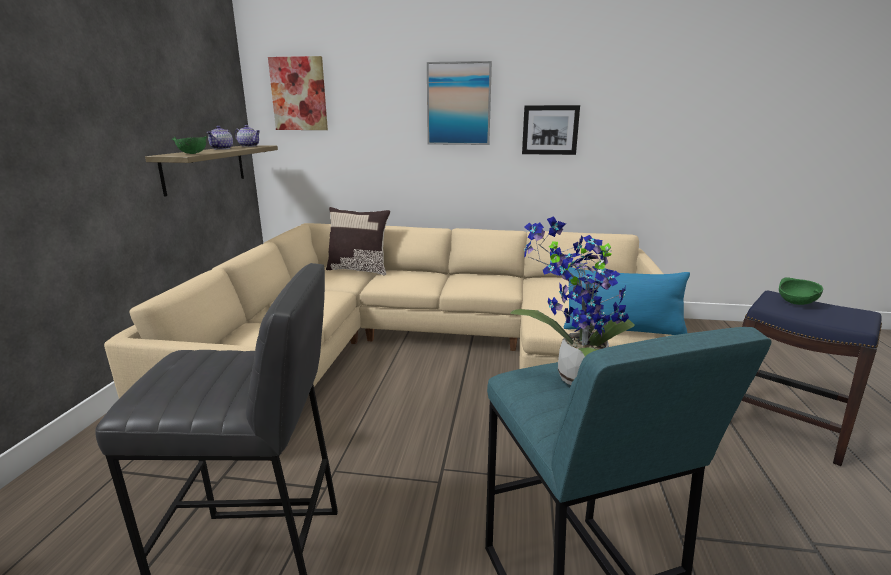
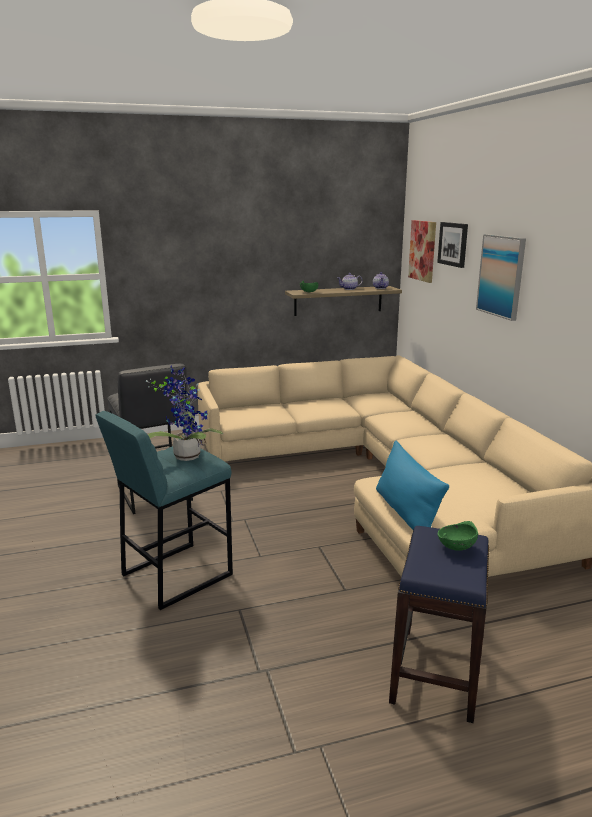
camera: 65 degrees right, 0 degrees up
(359, 270) = (398, 403): pillow -> none
(550, 130) = (559, 317): picture -> picture (453, 244)

